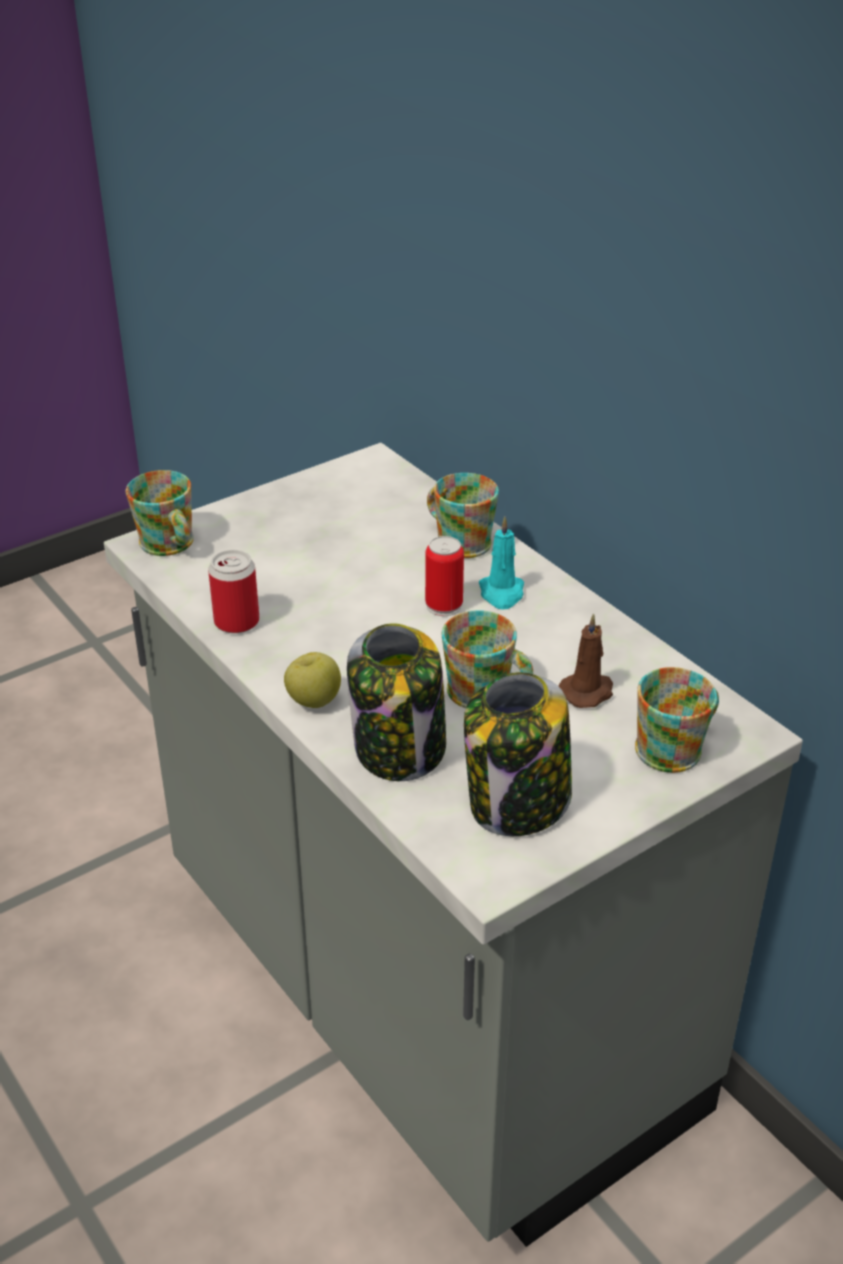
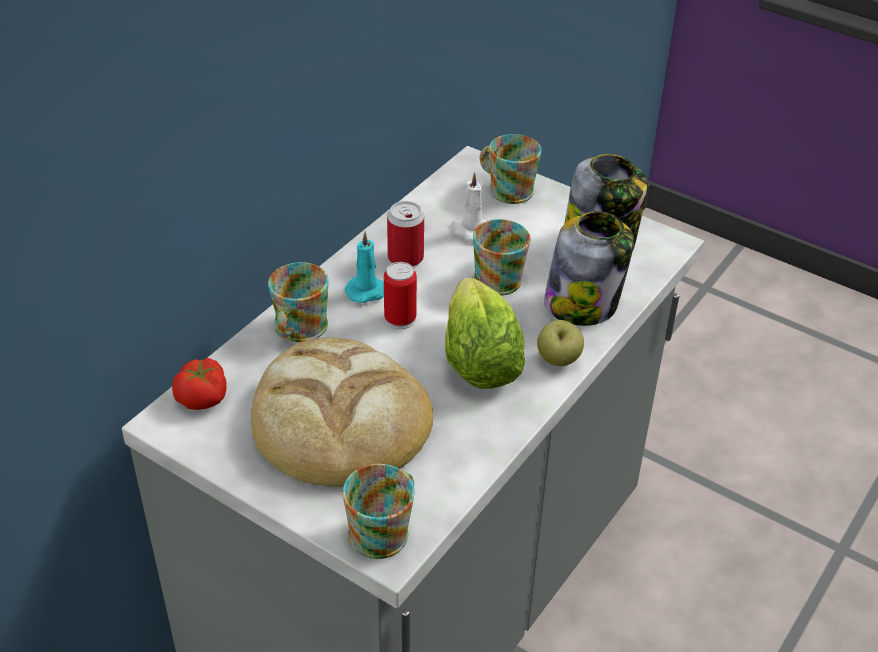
camera: 110 degrees left, 5 degrees up
(236, 621) = (483, 437): can -> can (405, 257)
(317, 544) = (339, 420): none -> bread
(345, 644) = (479, 362): none -> lettuce
(391, 480) = (203, 398): none -> tomato
(588, 692) = (470, 231): brown candle -> white candle

